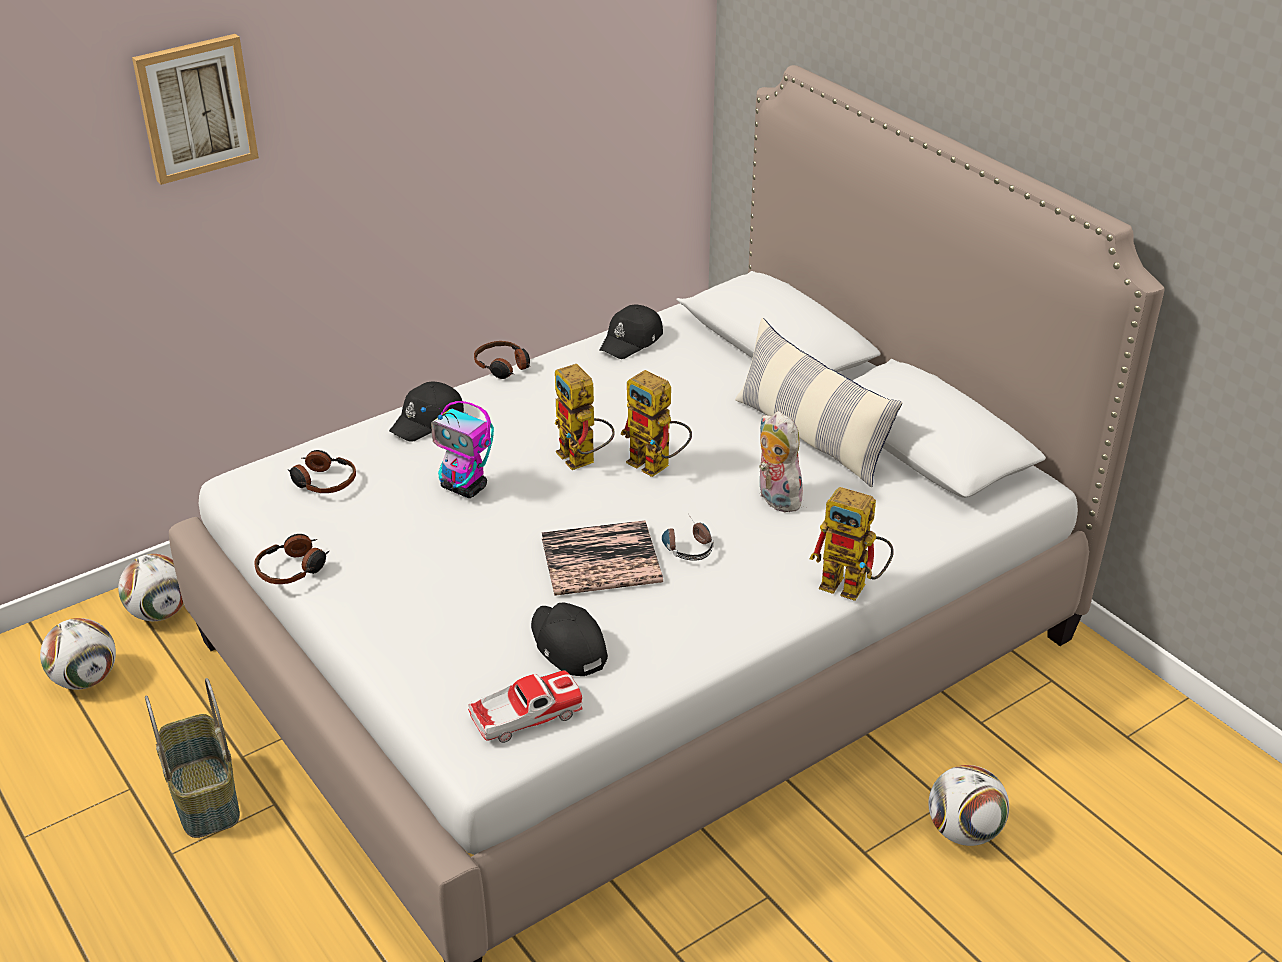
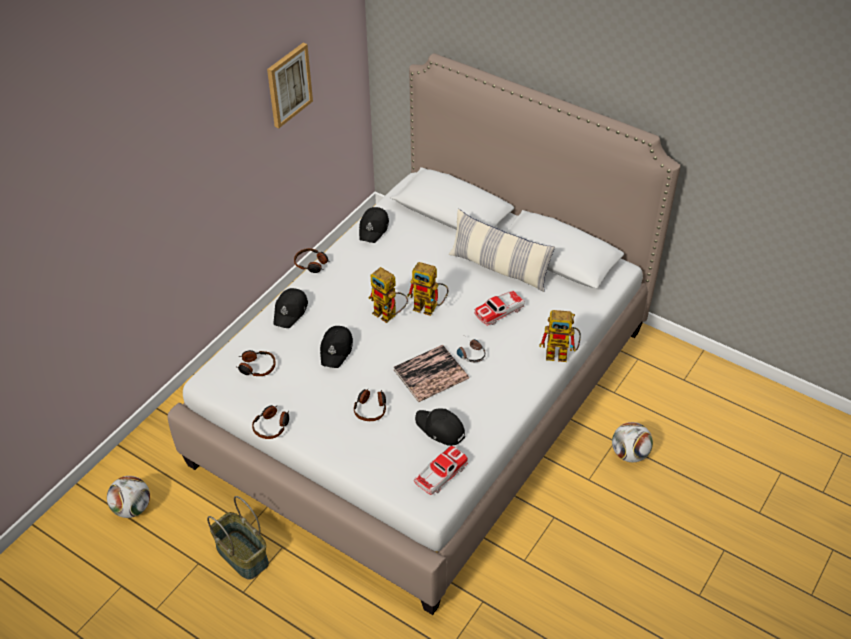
camera: 20 degrees left, 10 degrees up
(160, 612) = (151, 455): football -> none
(195, 108) = (130, 175): picture -> picture (288, 85)
(465, 488) = (336, 350): toy robot -> black cap
(469, 585) = (371, 408): none -> headphones
(775, 498) = (499, 311): plush toy -> toy car

